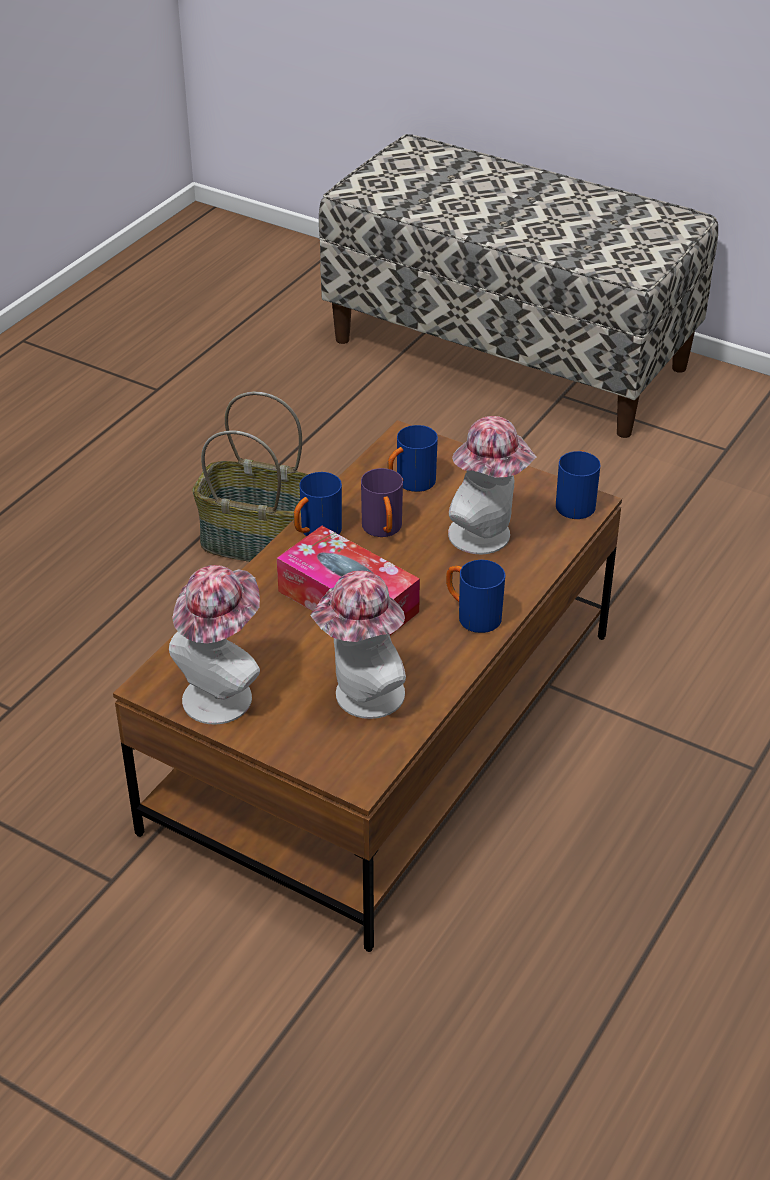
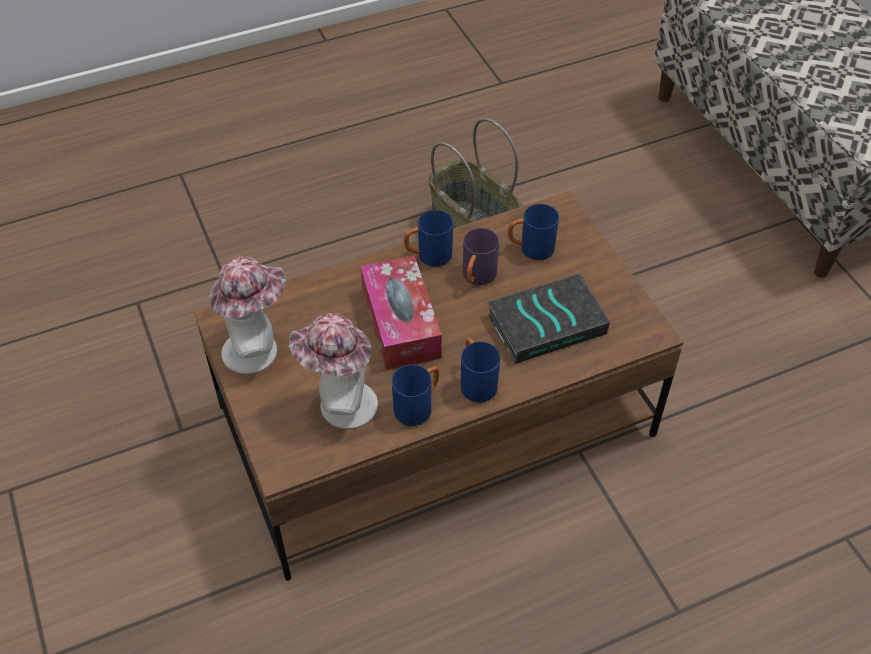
camera: 35 degrees right, 10 degrees up
(487, 537) = (547, 322): hat -> book
(576, 502) = (642, 327): blue mug -> blue mug (418, 406)

